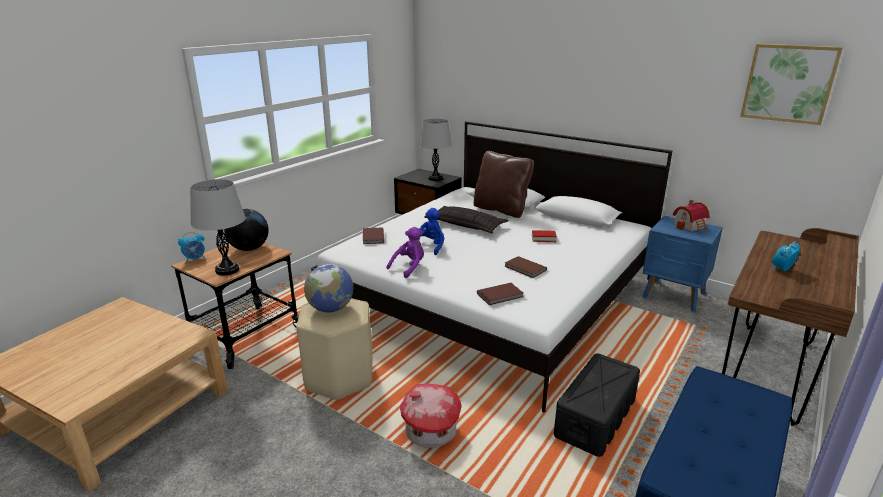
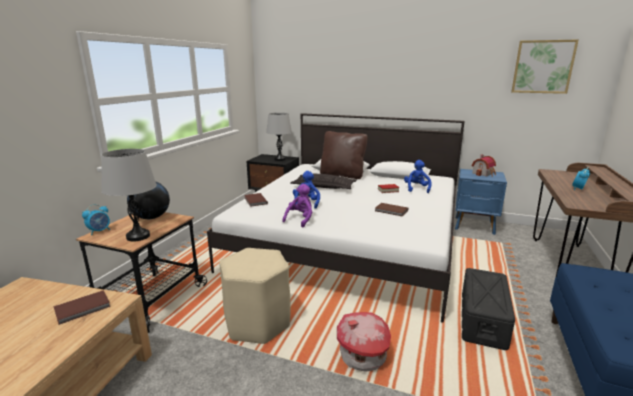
camera: 15 degrees left, 5 degrees down
(330, 309) = (249, 259): globe -> none
(501, 295) = (389, 231): brown book -> brown book (83, 308)
(583, 240) = (416, 189): none -> blue plush toy

